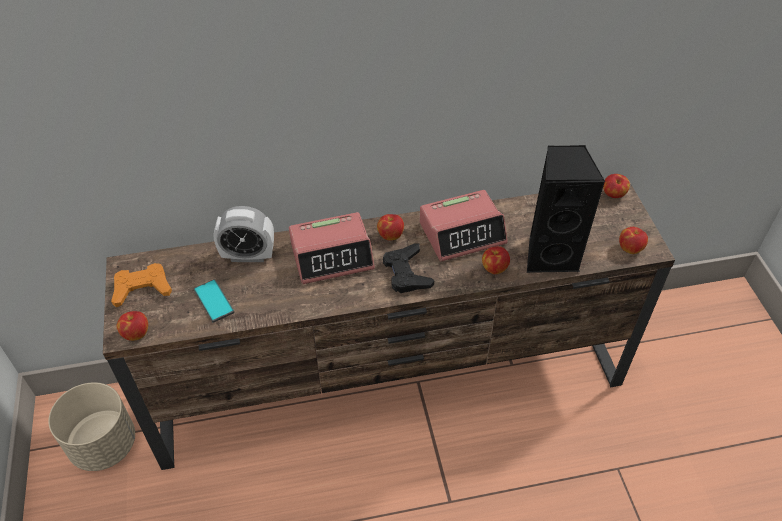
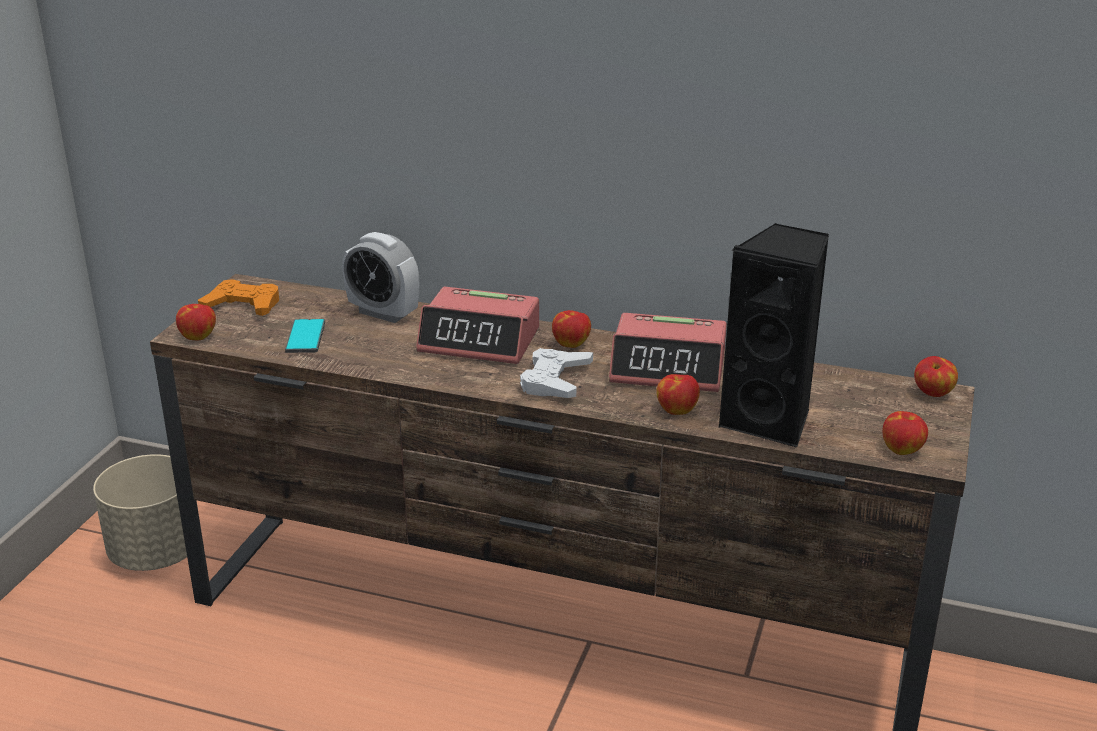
camera: 30 degrees right, 20 degrees down
(406, 273) = (555, 380): black game controller -> white game controller

